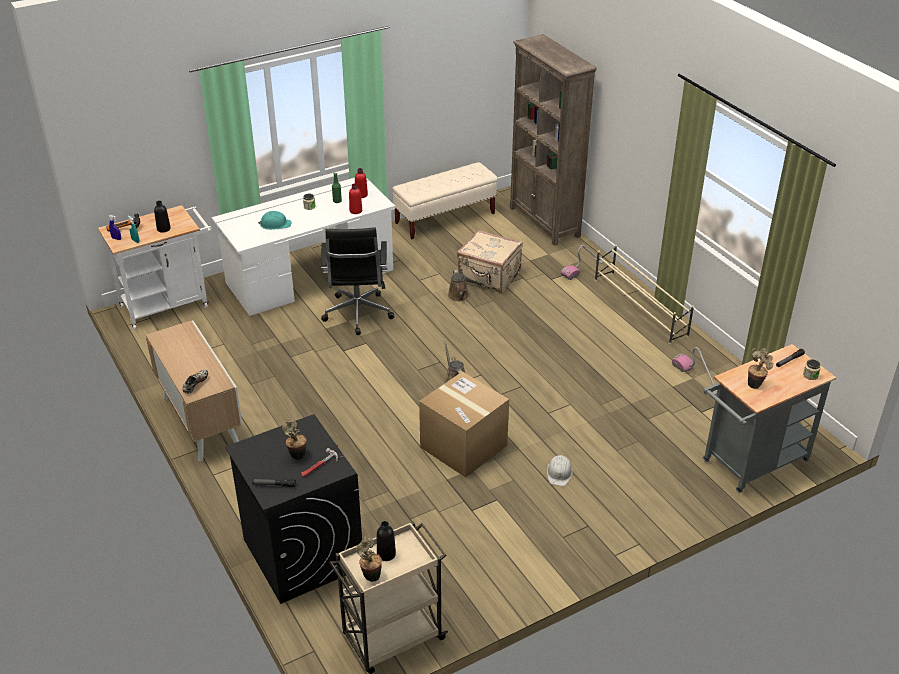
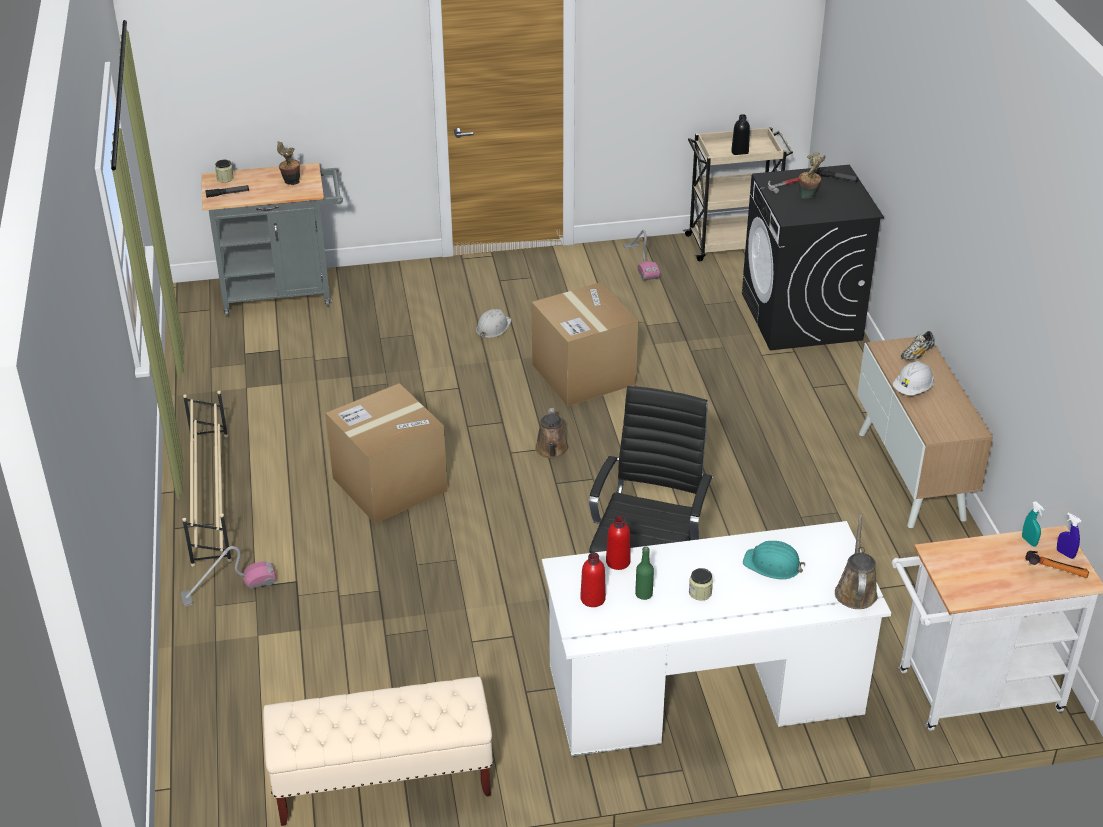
camera: 160 degrees left, 0 degrees up
(163, 229) = (980, 557): black bottle -> none
(199, 355) = (912, 389): none -> white hard hat
(370, 575) = (758, 143): potted plant -> none
(459, 296) = (466, 584): brown watering can -> brown watering can (855, 590)
(489, 277) = (393, 611): beige suitcase -> none
(542, 337) = (389, 484): none -> cardboard box
(544, 222) = (201, 715): brown bookcase -> none
(696, 377) = (240, 387): vacuum cleaner -> vacuum cleaner (640, 262)

